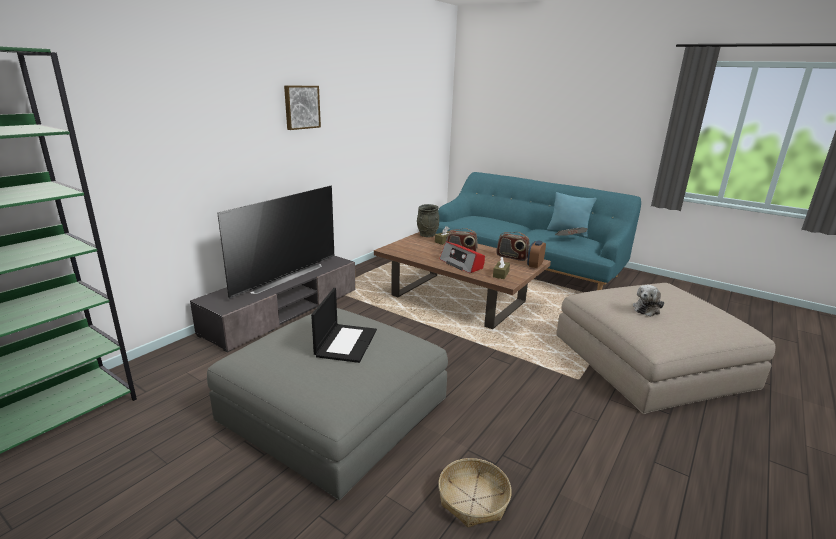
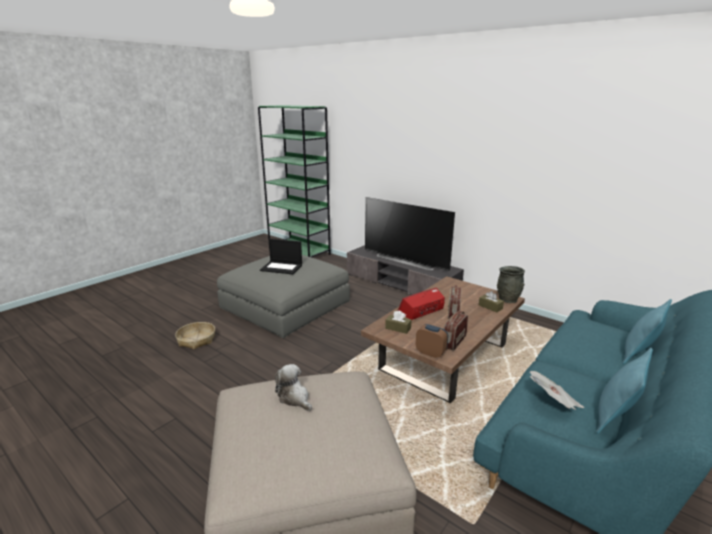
camera: 95 degrees right, 0 degrees up
(301, 107) = (466, 145): picture -> none
(497, 218) = (638, 354): none -> turquoise pillow

